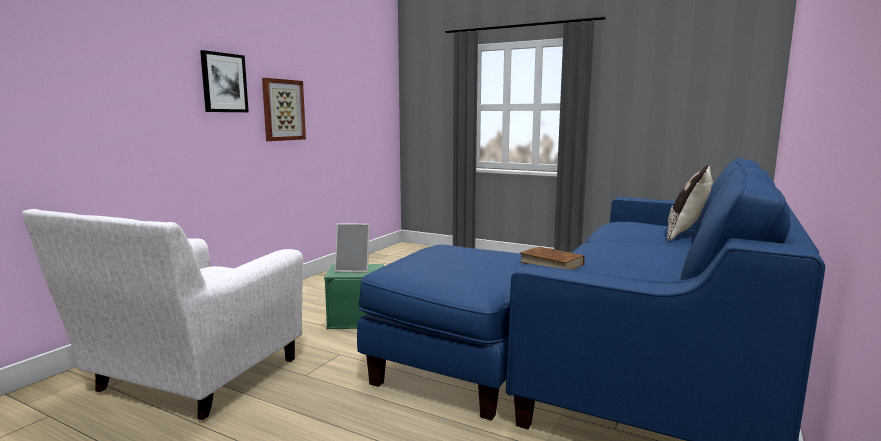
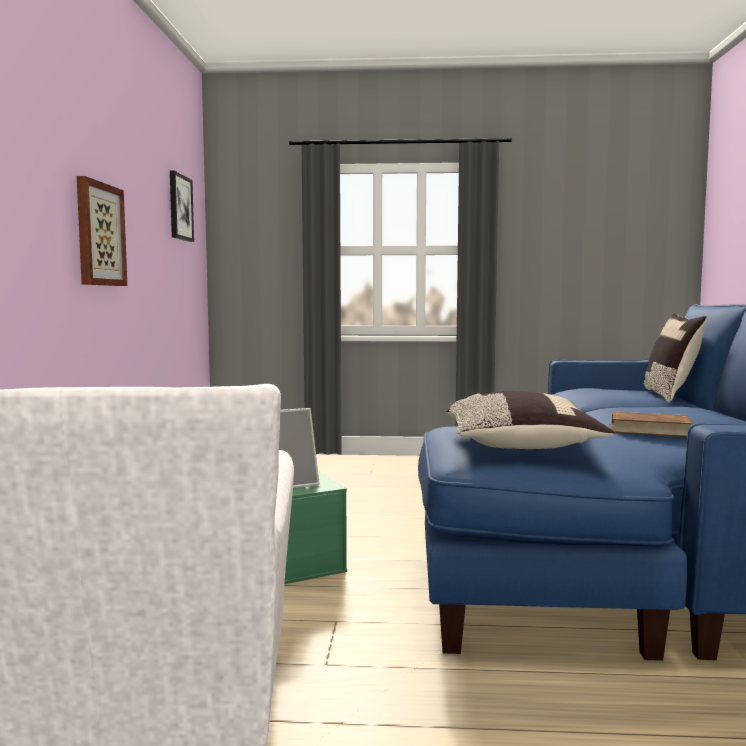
camera: 25 degrees left, 5 degrees down
(224, 83) = (33, 175): picture -> picture (180, 207)
(437, 264) = (520, 445): none -> pillow

